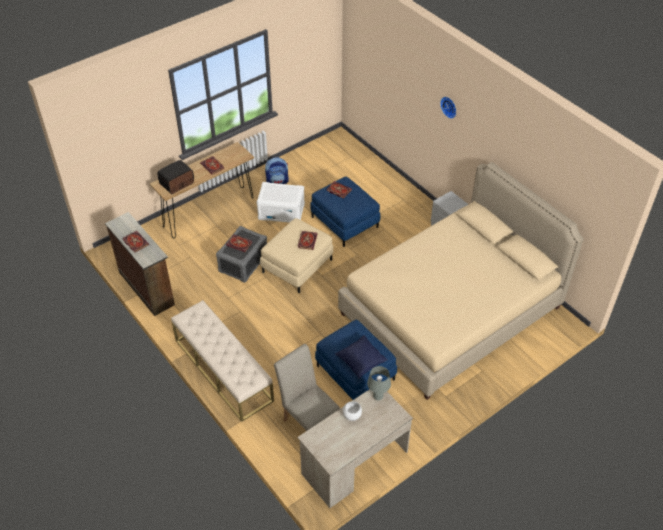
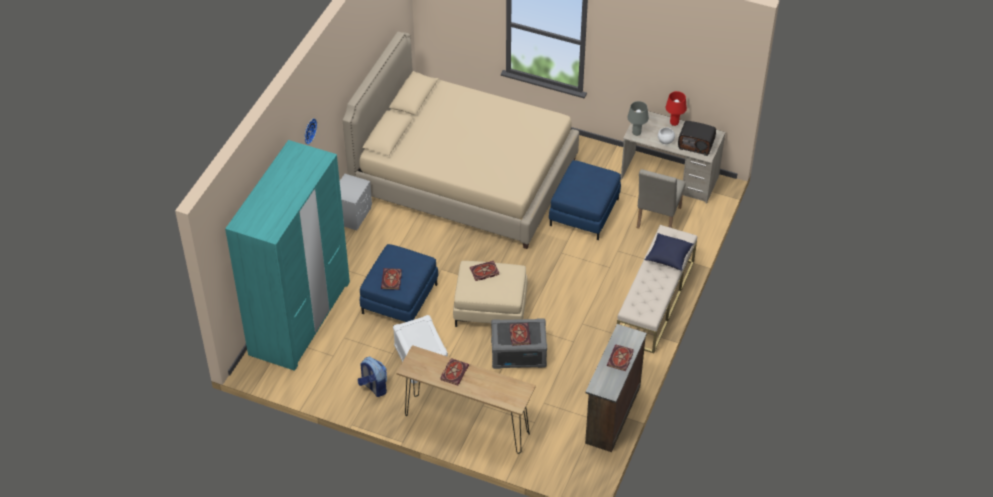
camera: 120 degrees left, 0 degrees up
(177, 184) = (505, 388): radio -> radio (696, 145)
(361, 361) = (597, 176): blue pillow -> blue pillow (668, 257)
(365, 169) = (300, 318): none -> turquoise wardrobe
(371, 436) = (674, 123): none -> red table lamp

